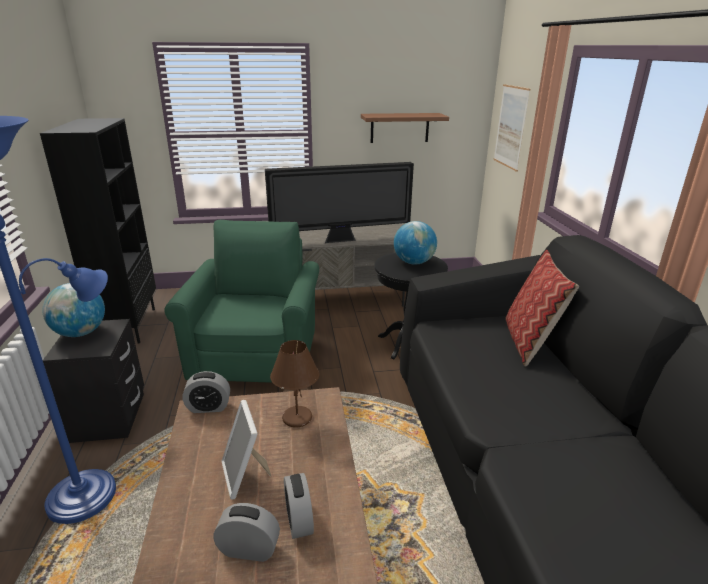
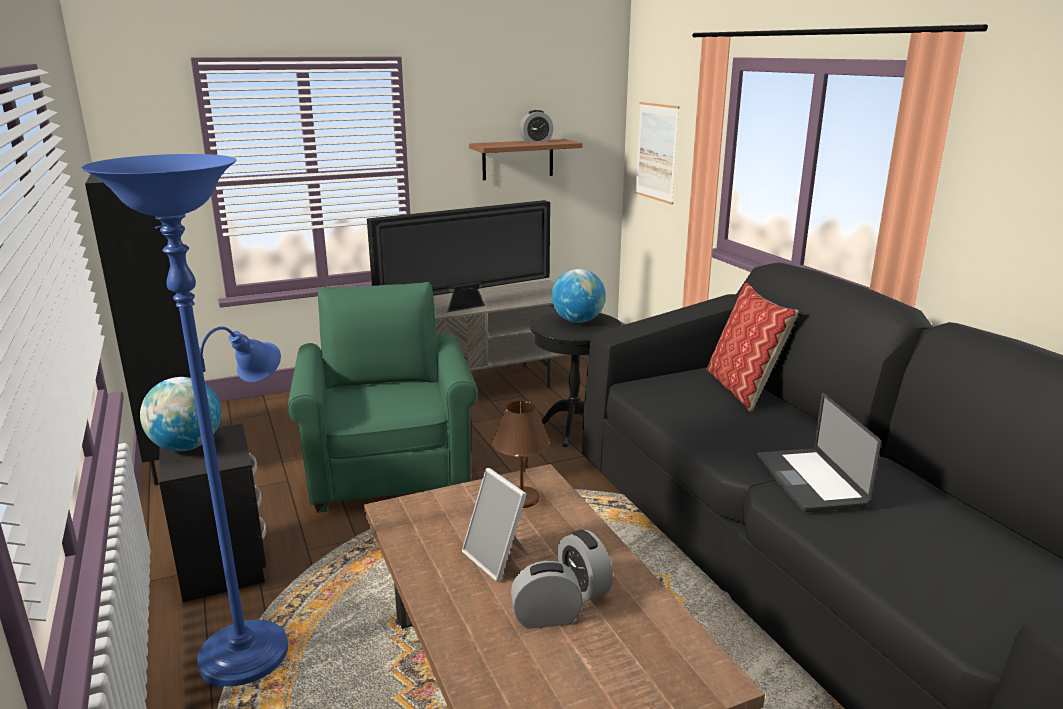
camera: 15 degrees left, 5 degrees down
(208, 407) = (406, 505): alarm clock -> alarm clock (536, 141)
(546, 453) = (809, 481): none -> laptop

